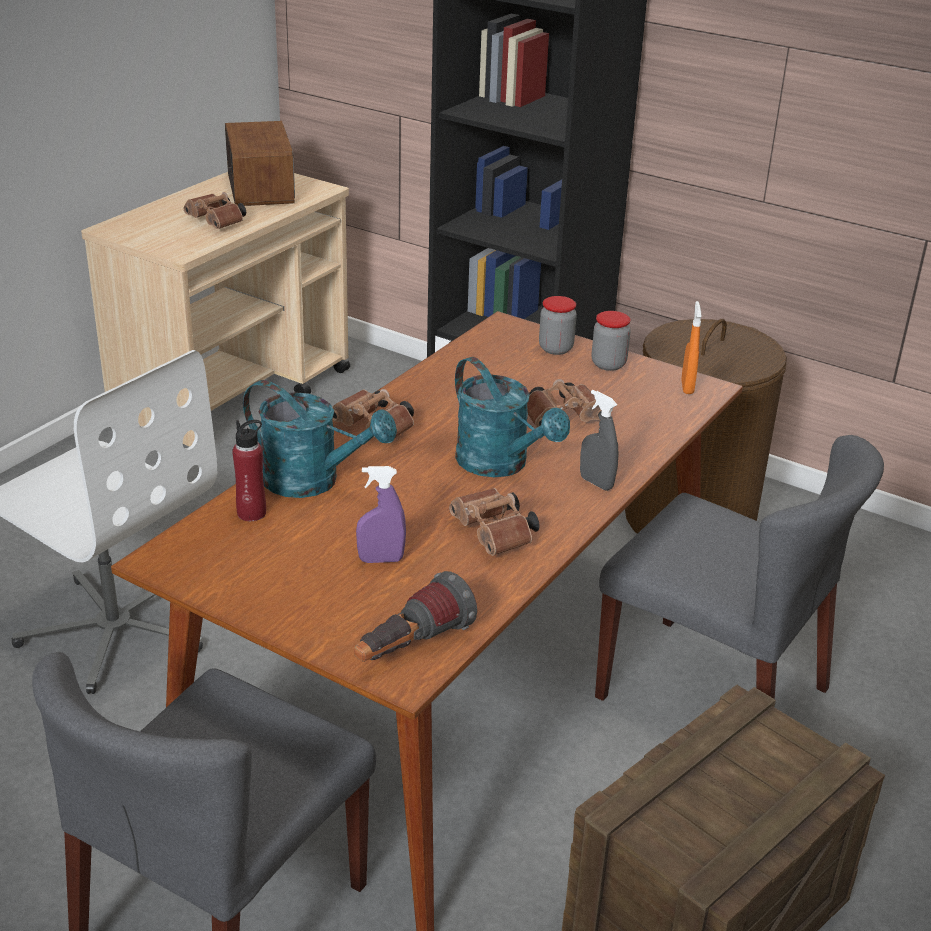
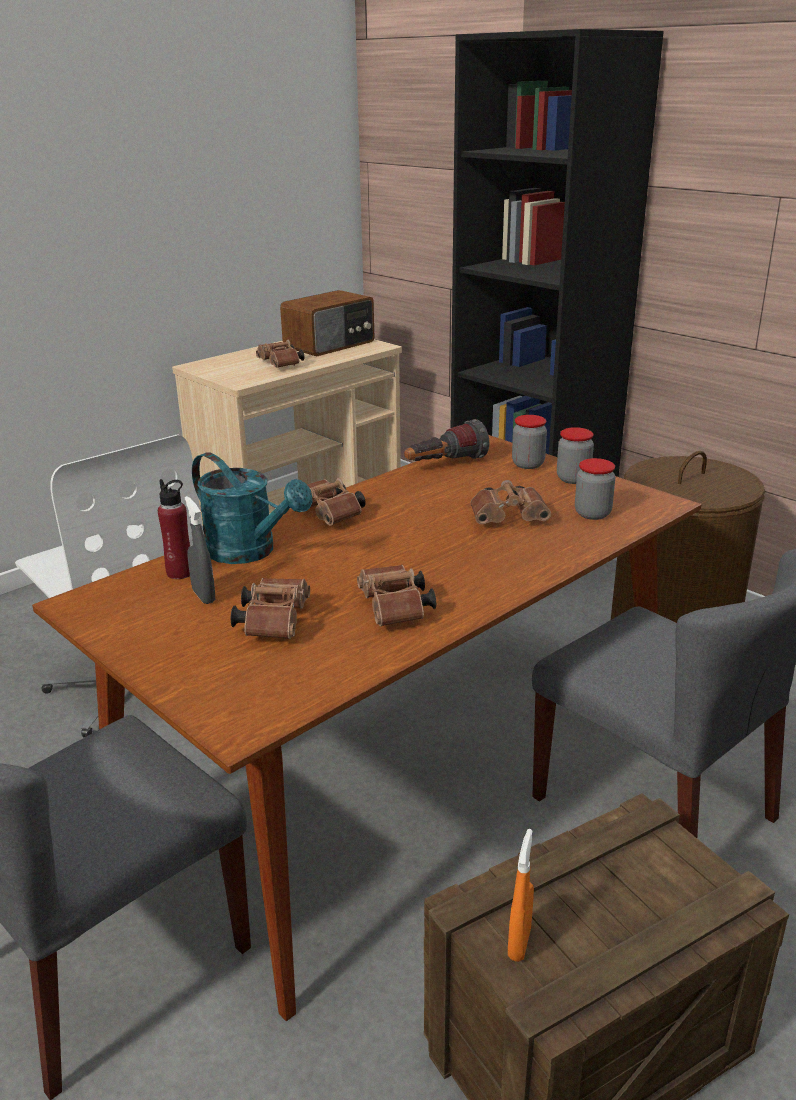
camera: 15 degrees right, 5 degrees down
(262, 188) = (330, 345): radio -> radio turned 45 degrees clockwise
(381, 560) = (274, 621): purple spray bottle -> brown binoculars
(411, 648) = (259, 704): flashlight -> flashlight (444, 465)
(501, 465) = (431, 551): turquoise watering can -> none
(596, 483) = (518, 574): grey spray bottle -> grey spray bottle (203, 596)
(642, 406) = (592, 514): none -> jar
(687, 387) = (644, 501): orange spray bottle -> orange spray bottle (519, 943)

